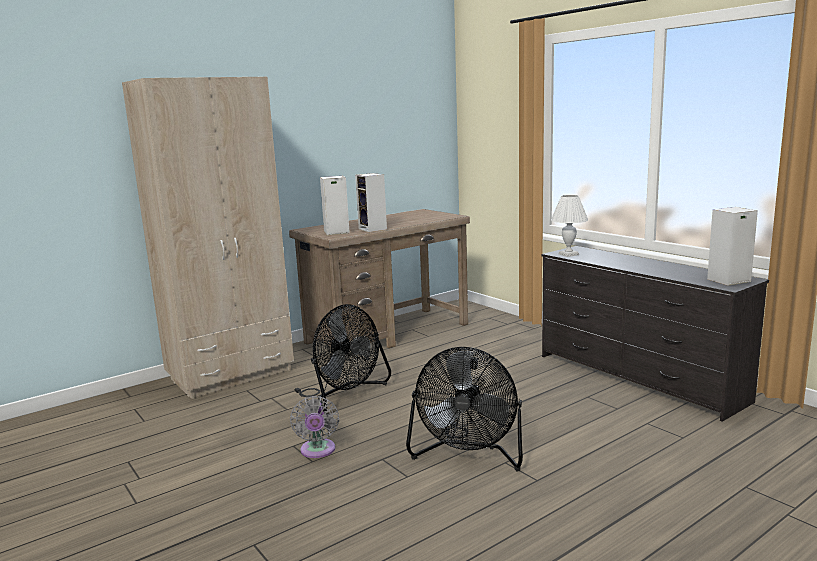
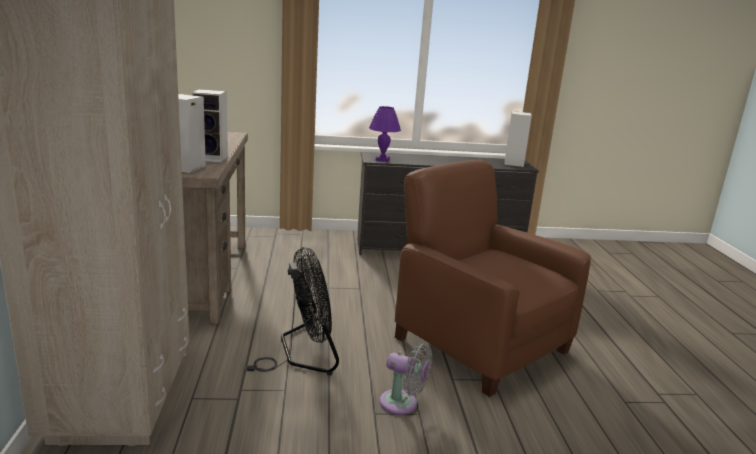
camera: 60 degrees left, 5 degrees up
(465, 453) = (479, 343): black fan -> brown armchair
(568, 254) = (382, 159): white table lamp -> purple table lamp

